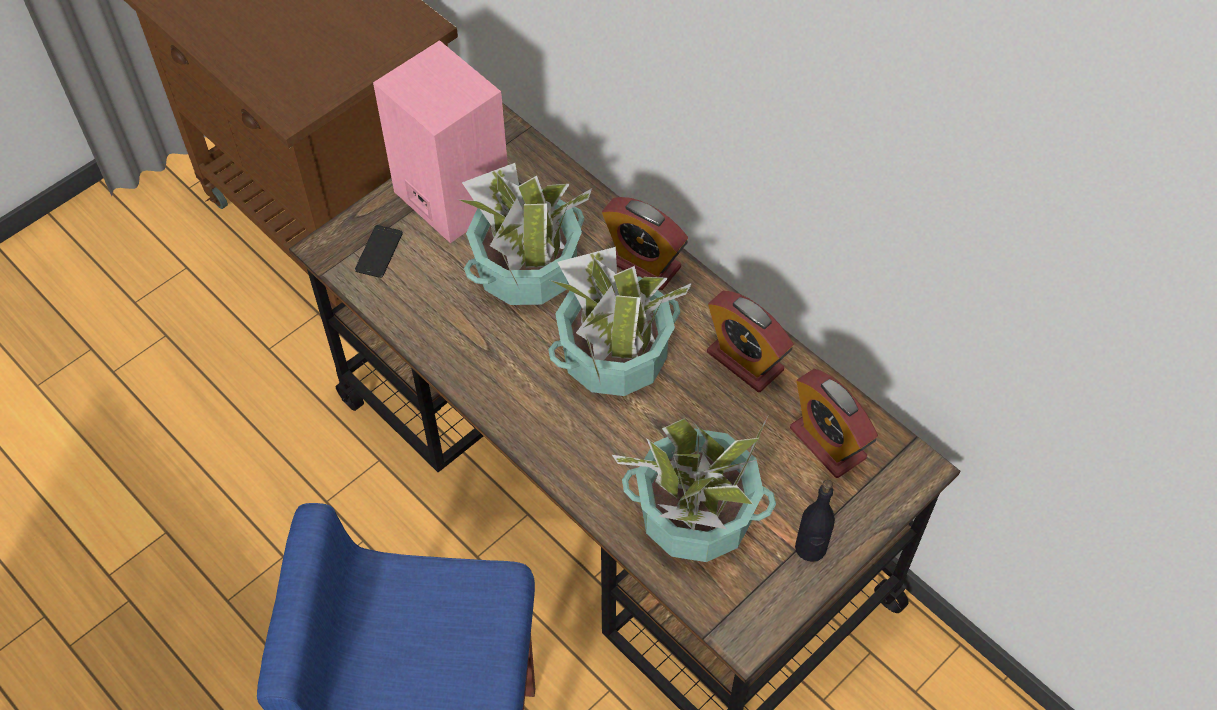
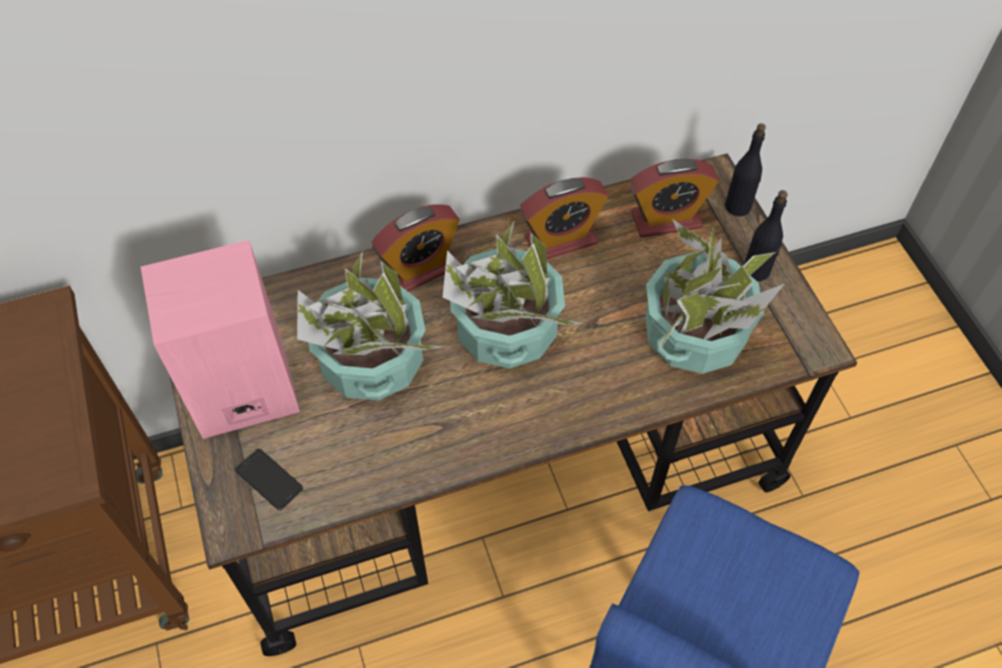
camera: 65 degrees left, 0 degrees up
(889, 504) = (738, 206): none -> black bottle

